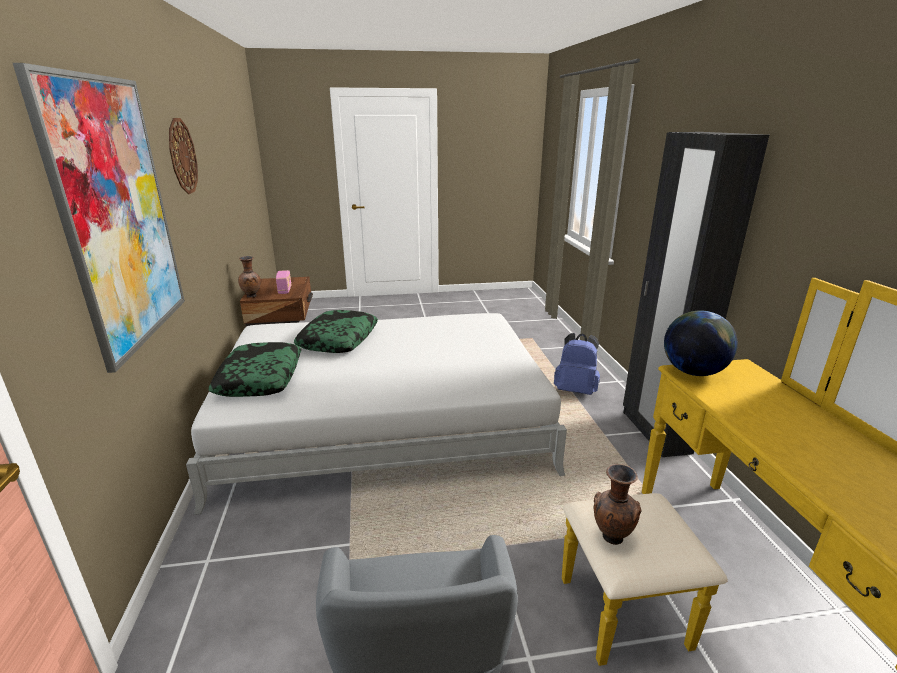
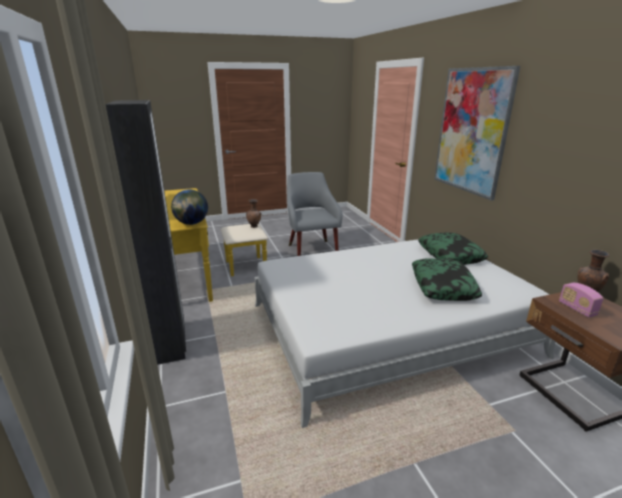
camera: 170 degrees right, 0 degrees up
(182, 156) = (568, 121): wall clock -> none
(575, 390) = (218, 384): blue backpack -> none

